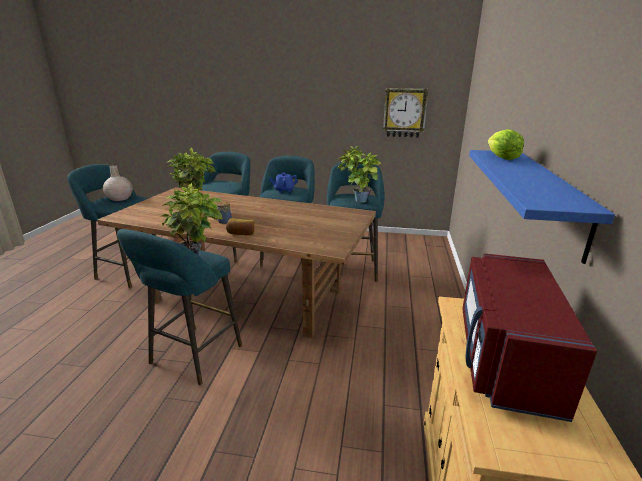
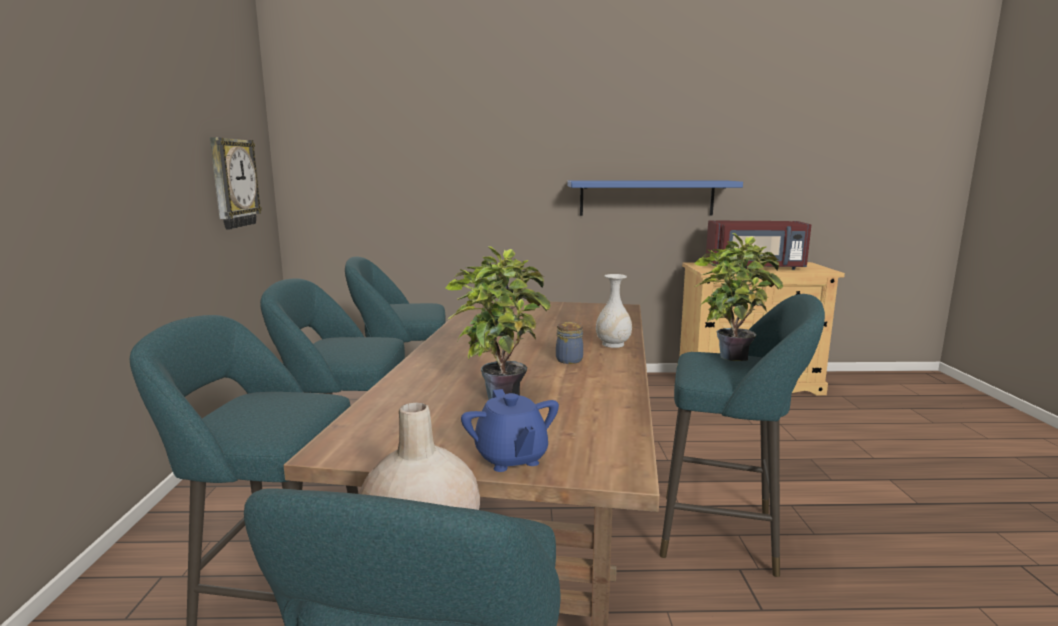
camera: 100 degrees left, 10 degrees down
(241, 233) = (613, 344): bread -> white vase
(283, 190) = (352, 346): blue teapot -> blue teapot (511, 458)
(357, 201) = (423, 307): potted plant -> none
(501, 157) = (602, 180): lettuce -> none

